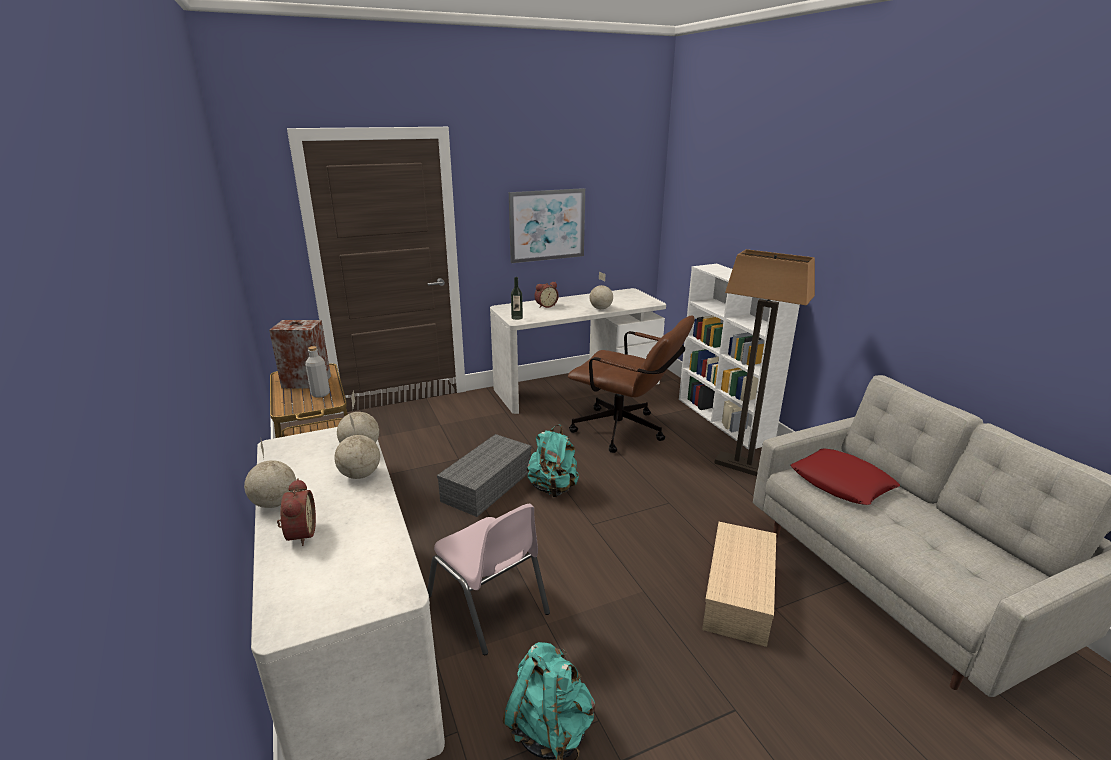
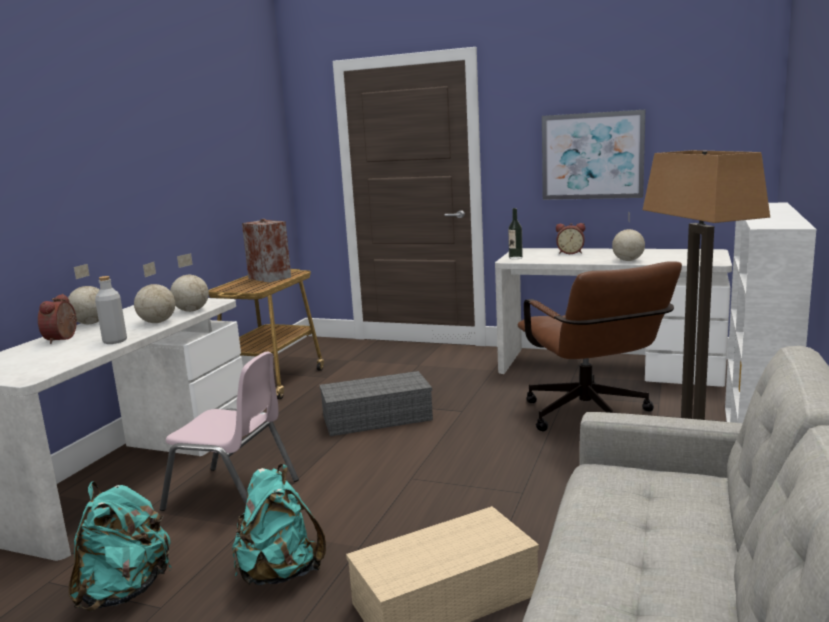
camera: 45 degrees right, 10 degrees down
(299, 534) = (63, 339): alarm clock -> alarm clock turned 150 degrees clockwise
(320, 394) = (260, 285): grey bottle -> grey bottle (115, 341)
(488, 604) = (232, 495): pink chair -> pink chair turned 75 degrees counterclockwise
(553, 488) = (428, 439): turquoise backpack -> turquoise backpack (279, 573)
(841, 483) = (648, 499): red pillow -> none

